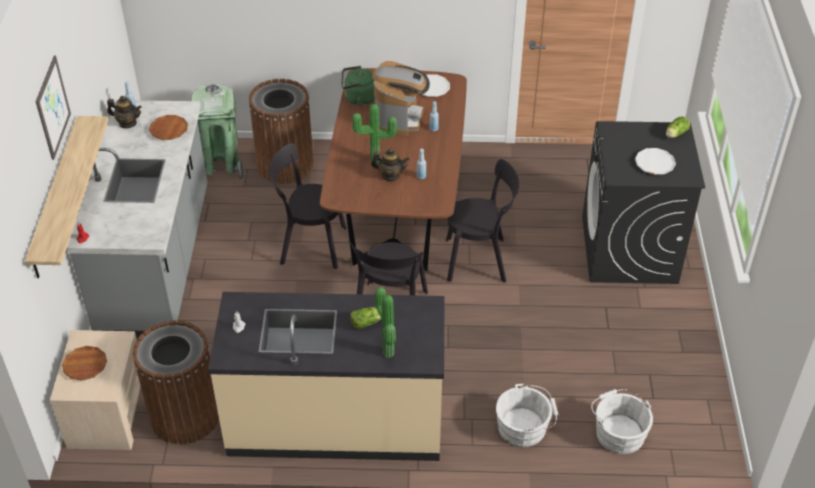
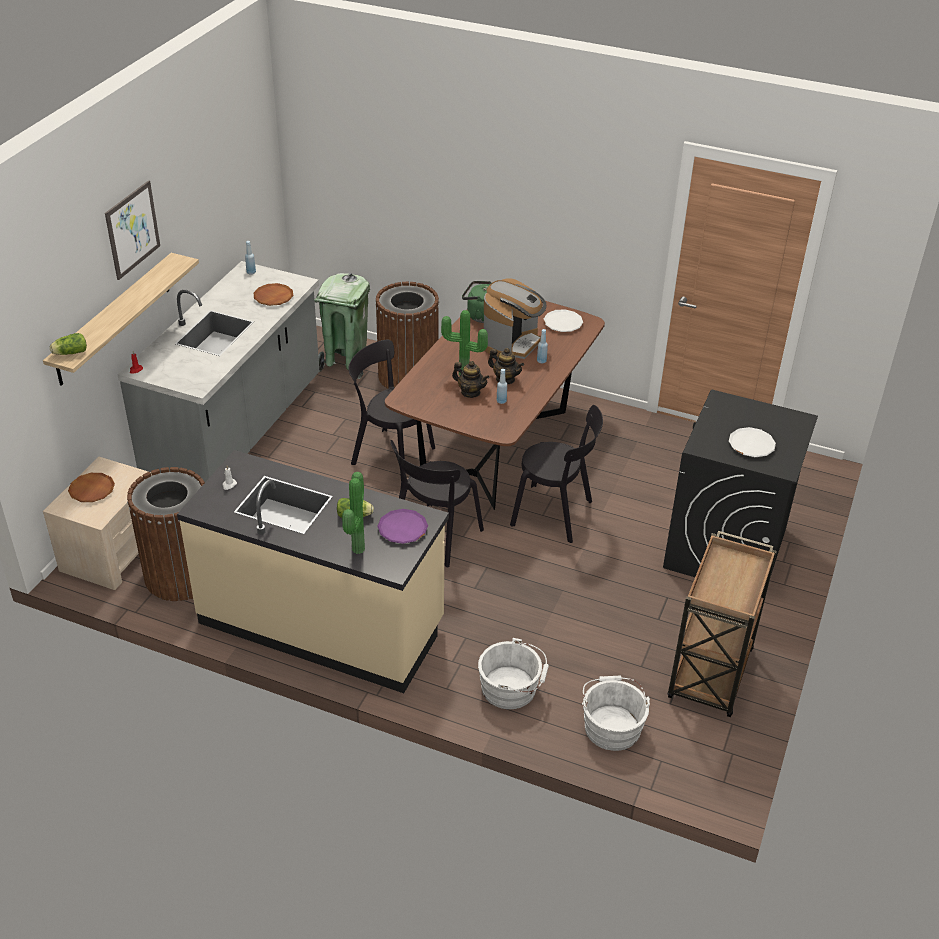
camera: 20 degrees right, 5 degrees down
(127, 123) = (239, 283): teapot -> teapot (505, 379)
(415, 323) = (402, 529): none -> purple plate
(671, 364) = (710, 675): none -> brown cart
(675, 134) = (793, 422): lettuce -> lettuce (69, 353)

